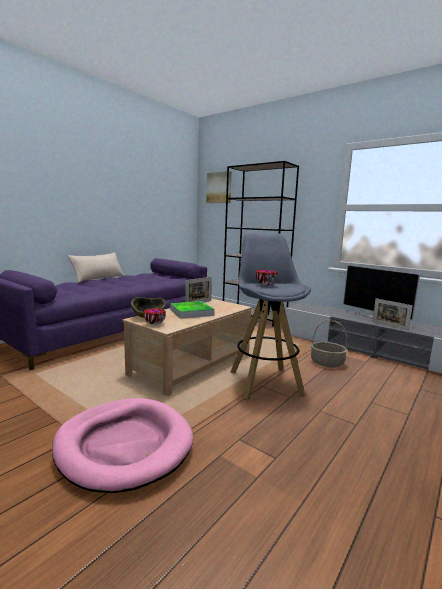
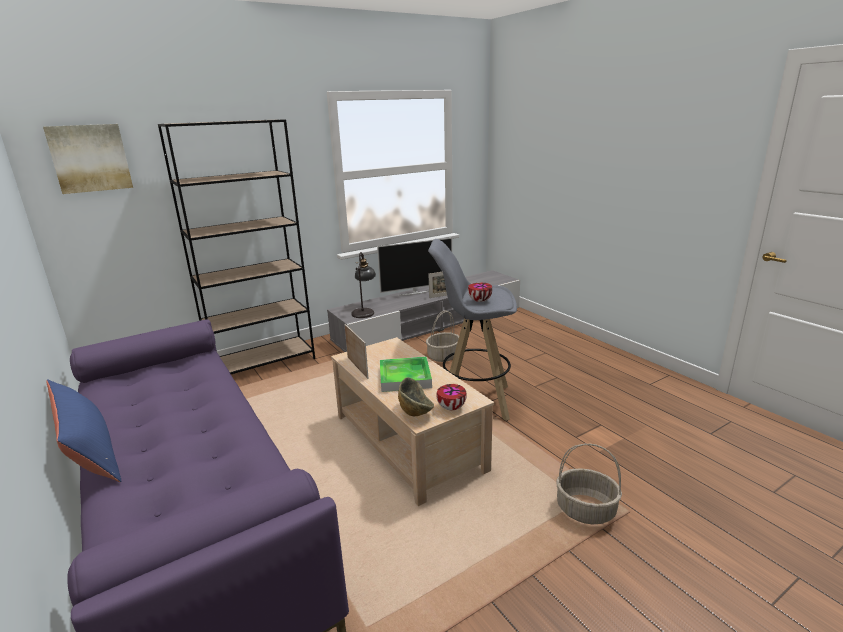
camera: 70 degrees left, 10 degrees up
(98, 278) = (90, 453): beige pillow -> blue pillow
(124, 445) = (585, 510): pink dog bed -> basket
(315, 308) = (364, 310): none -> grey table lamp

